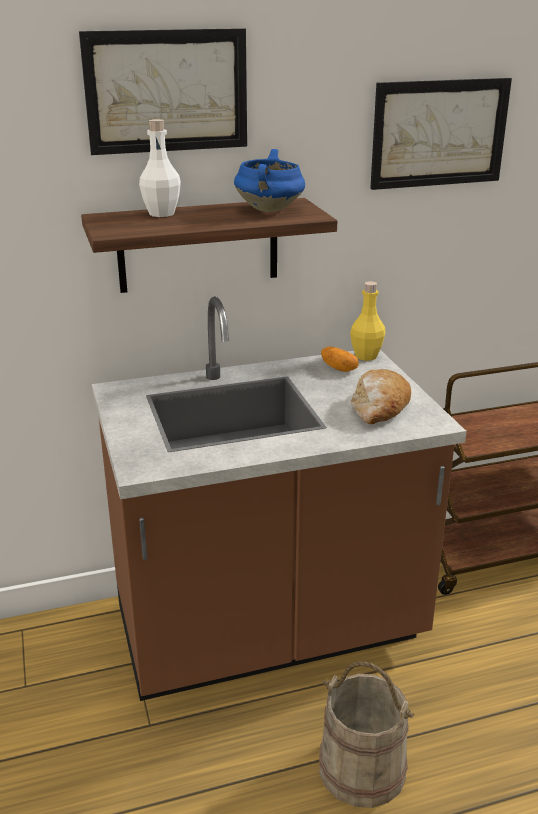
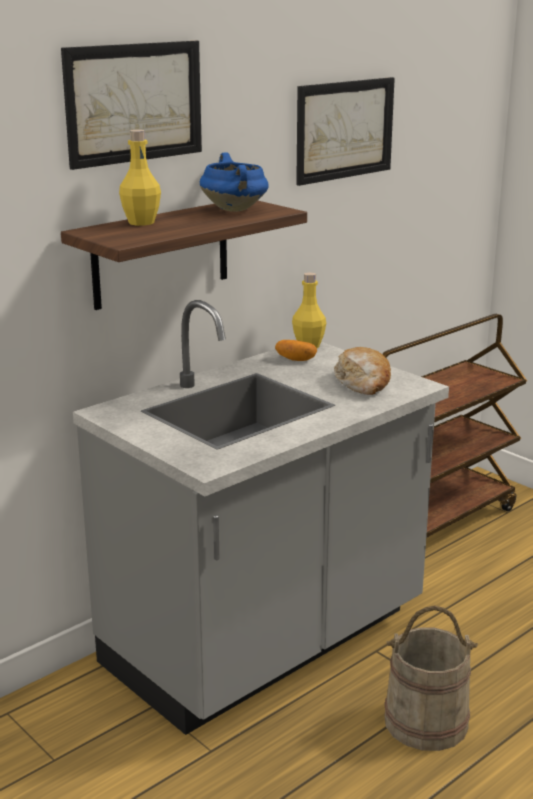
camera: 25 degrees left, 5 degrees down
(161, 213) = (141, 222): white bottle -> yellow bottle
(269, 632) = (266, 643): brown counter -> grey counter

